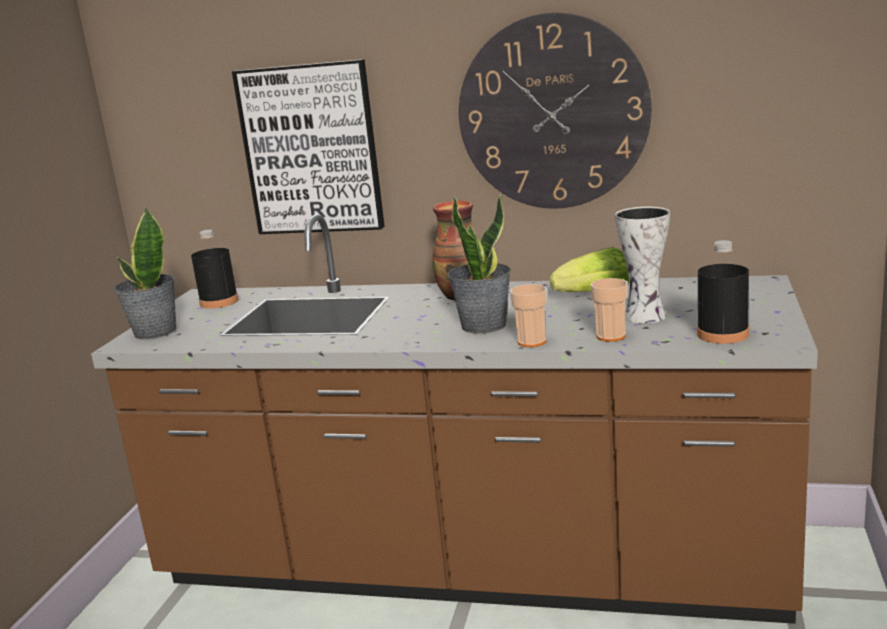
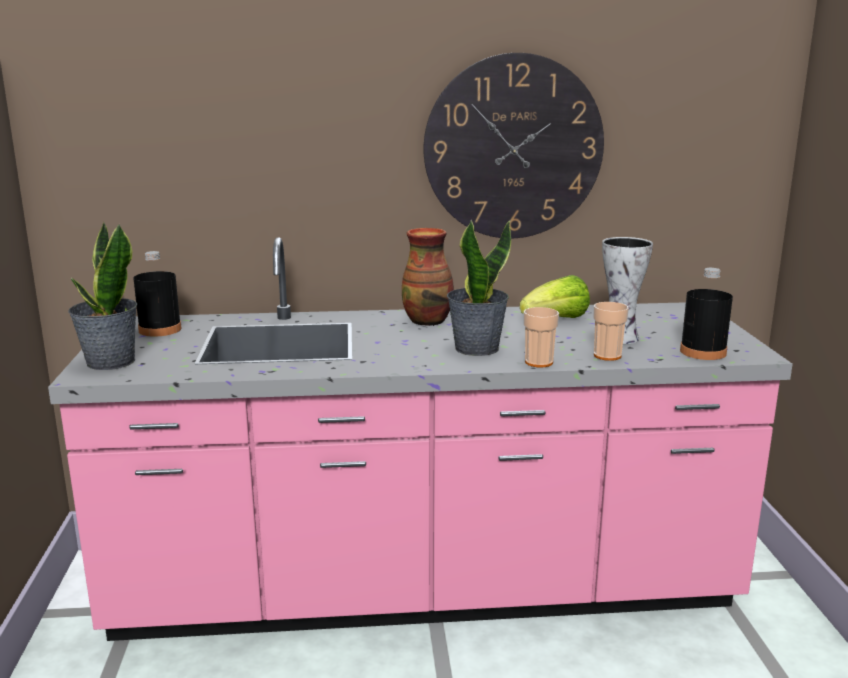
camera: 20 degrees left, 0 degrees up
(311, 149) = (263, 170): picture -> none
(469, 567) = (424, 589): brown counter -> pink counter

